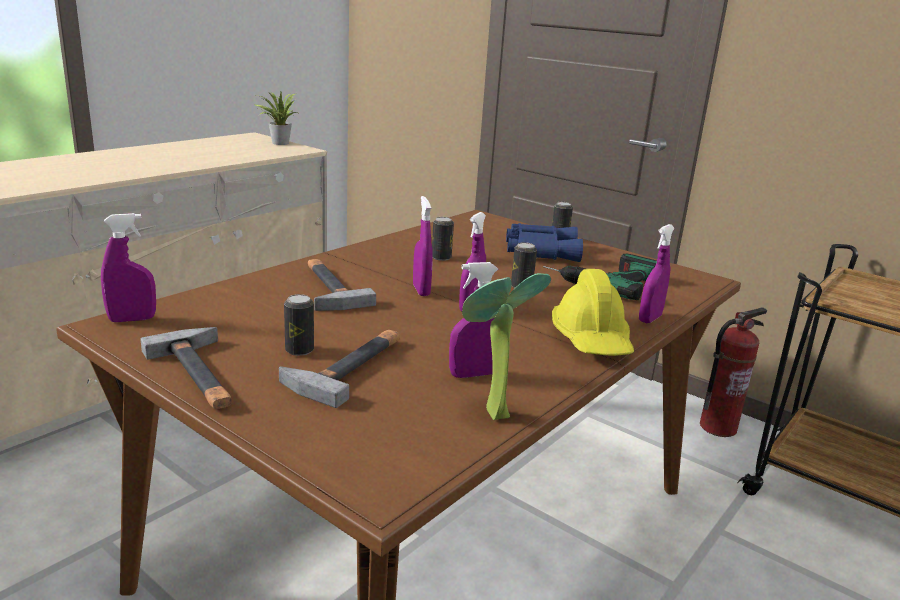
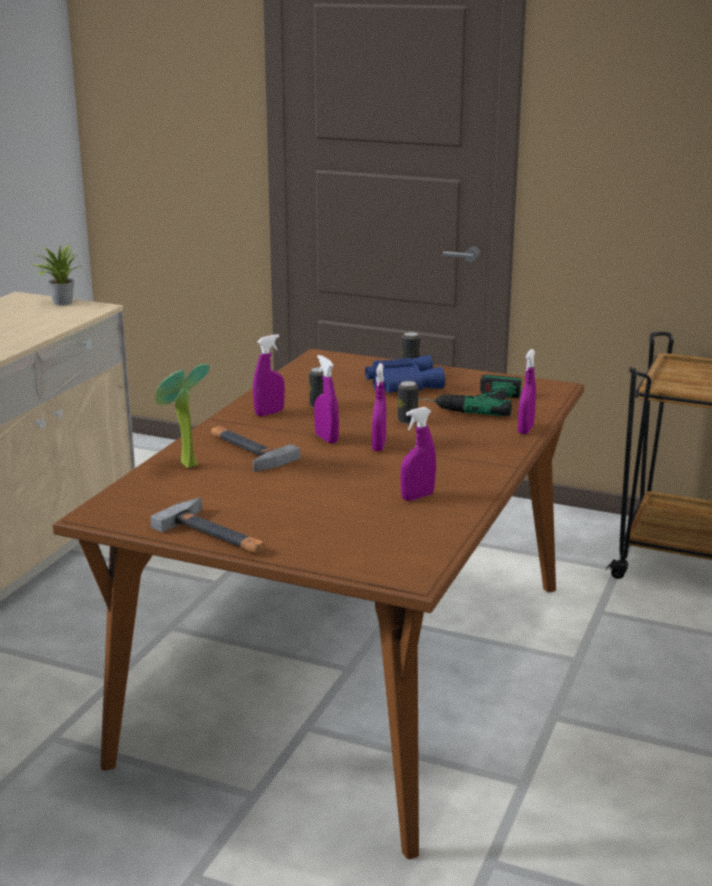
camera: 15 degrees left, 0 degrees up
(132, 319) = (111, 506): purple spray bottle -> purple spray bottle (269, 413)
(299, 350) = (273, 504): can -> none
(350, 366) = (322, 508): hammer -> none
(490, 413) = (449, 520): potted plant -> potted plant (184, 465)
(591, 340) = (489, 455): yellow hard hat -> none
(717, 427) = (574, 526): fire extinguisher -> none

